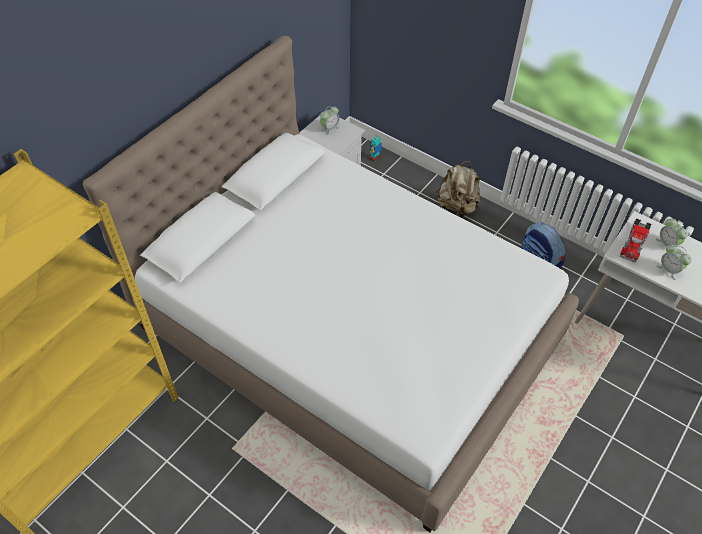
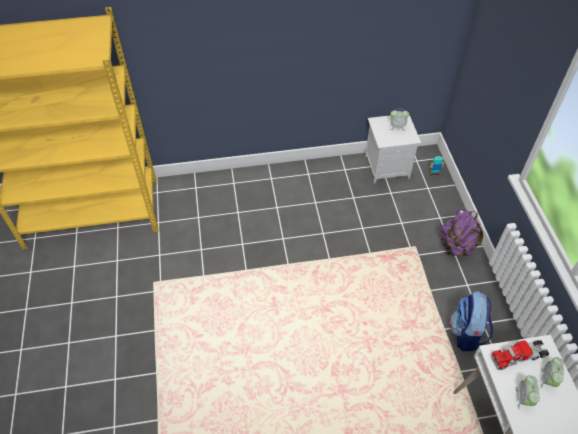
camera: 45 degrees right, 0 degrees up
(349, 332) = (289, 271): white bed -> none
(457, 207) = (456, 246): beige backpack -> purple backpack

